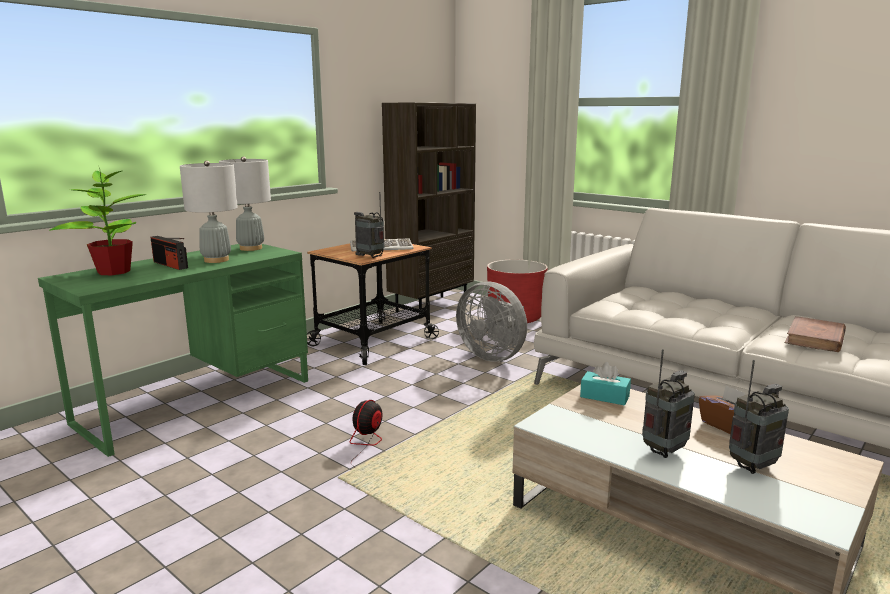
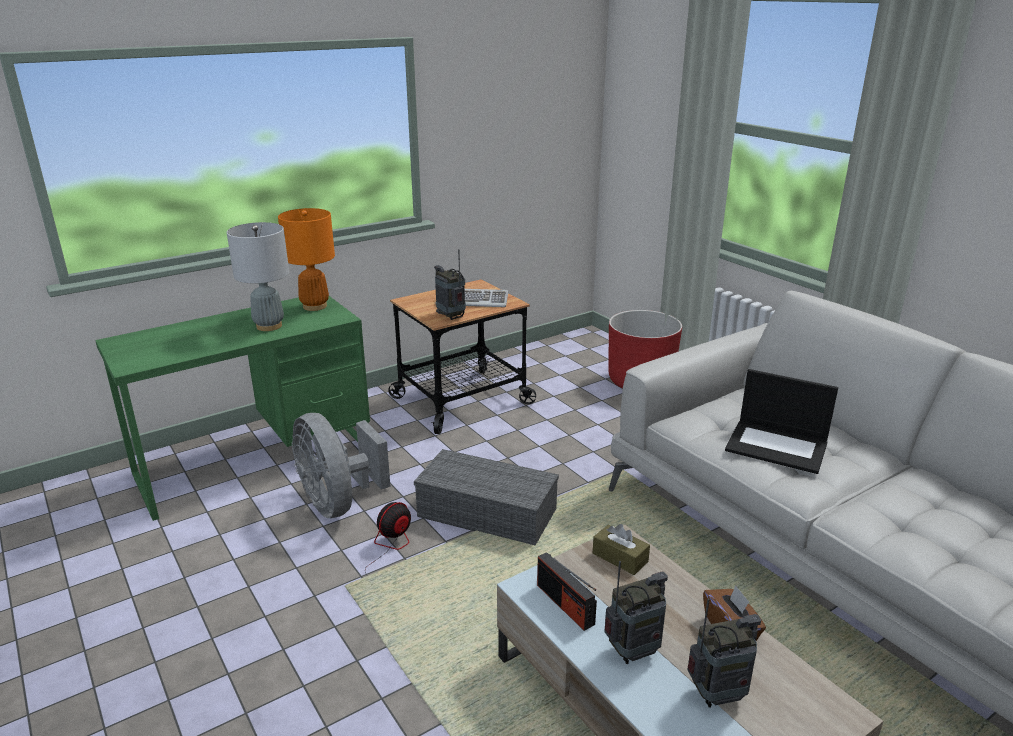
camera: 15 degrees right, 10 degrees up
(113, 271) = (164, 337): potted plant -> none
(170, 265) = (221, 330): radio -> radio (565, 604)
(251, 248) = (315, 306): grey table lamp -> orange table lamp
(431, 306) = (551, 352): brown bookcase -> none
(442, 410) = (489, 512): none -> grey storage box
(493, 356) = (584, 440): grey fan -> grey fan (338, 502)
(604, 396) = (620, 557): turquoise tissue box -> brown tissue box
(683, 312) = (778, 446): none -> laptop
(815, 338) = (913, 521): brown book -> none

